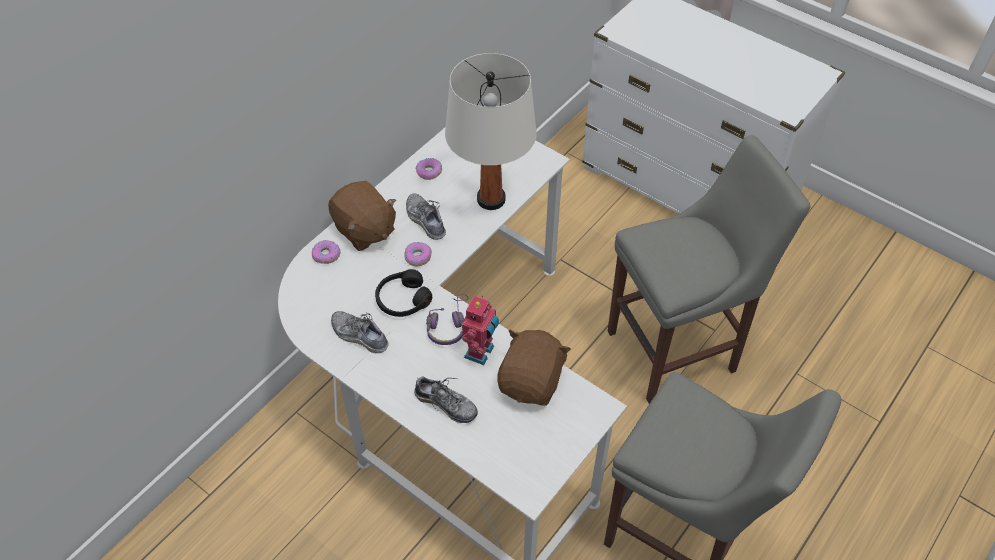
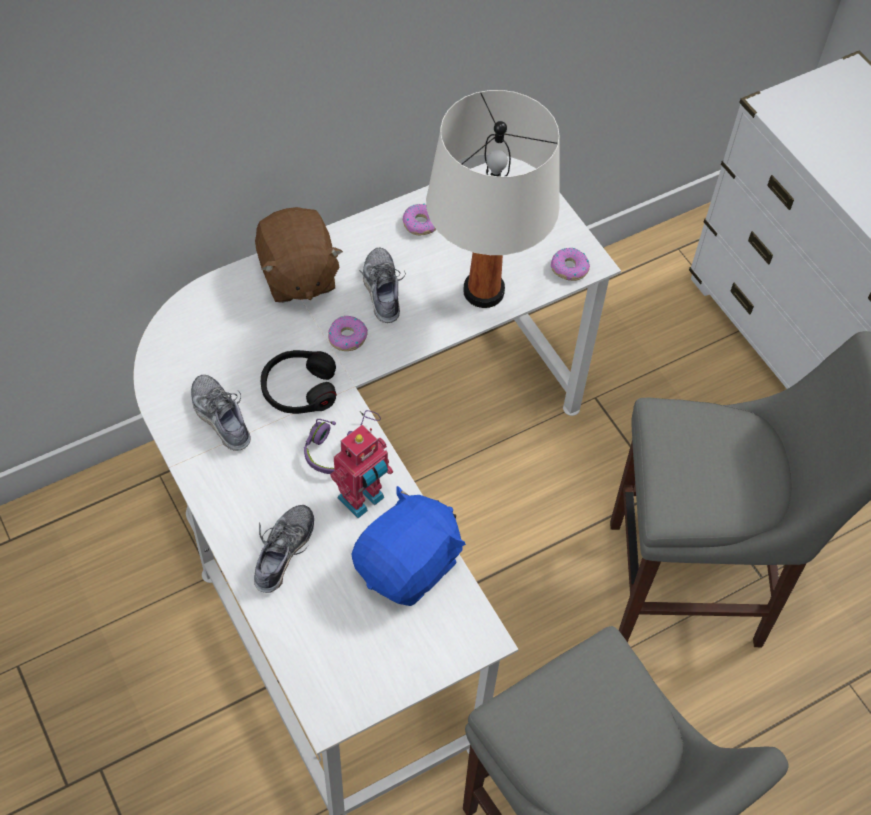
camera: 20 degrees right, 5 degrees up
(326, 255) = (233, 292): donut -> donut (569, 268)
(446, 404) = (283, 552): shoe -> shoe turned 120 degrees counterclockwise
(532, 382) = (409, 565): brown plush toy -> blue plush toy

